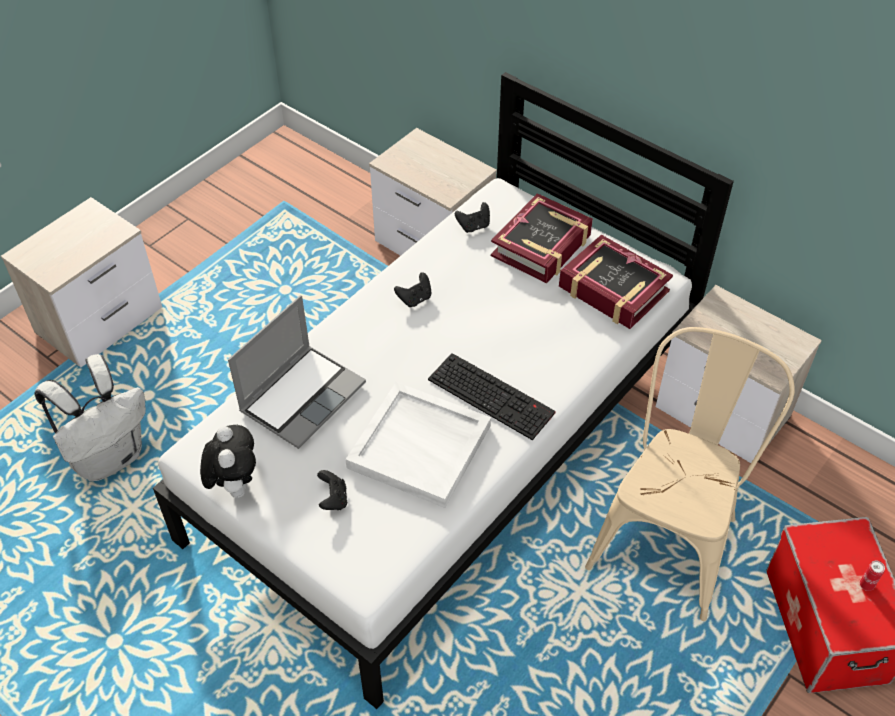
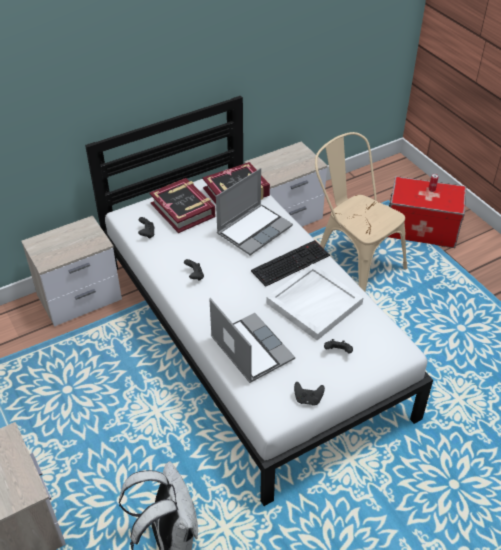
camera: 70 degrees left, 5 degrees down
(234, 484) = (308, 399): plush toy -> black game controller
(540, 333) = (254, 229): none -> laptop

